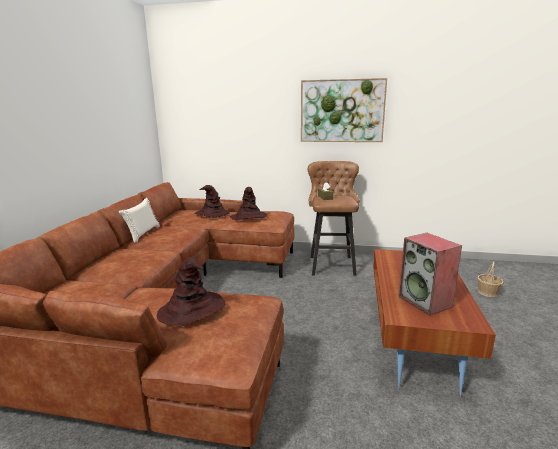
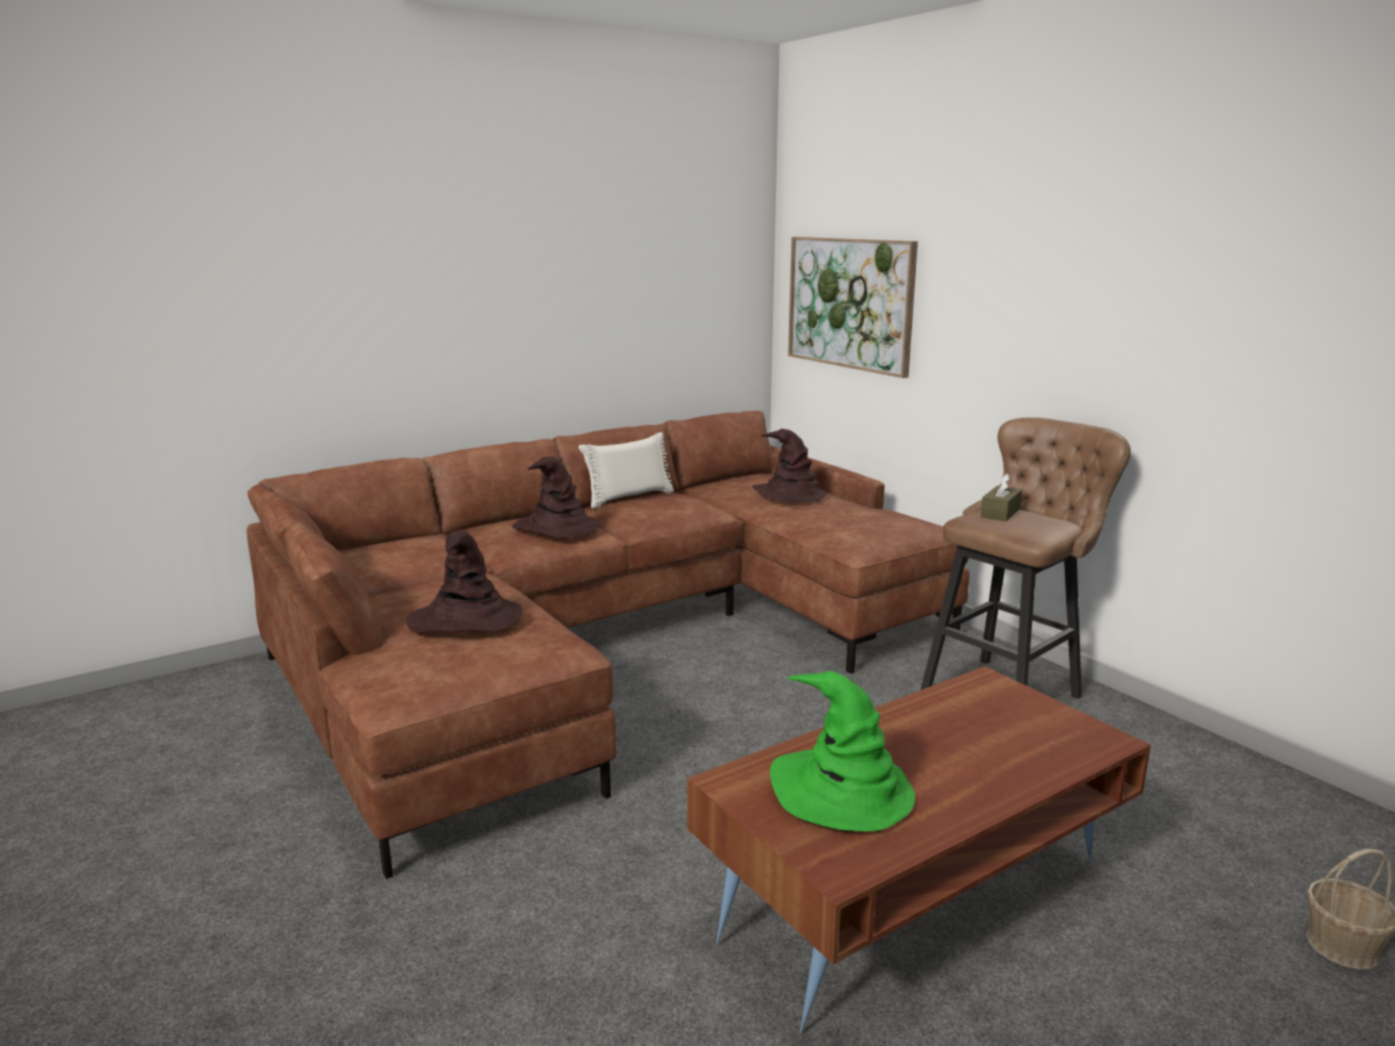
camera: 45 degrees right, 0 degrees up
(248, 217) = (839, 517): brown hat -> brown hat (555, 528)
(342, 111) = (1124, 290): picture -> picture (850, 303)
(425, 301) = (842, 790): speaker -> green hat

